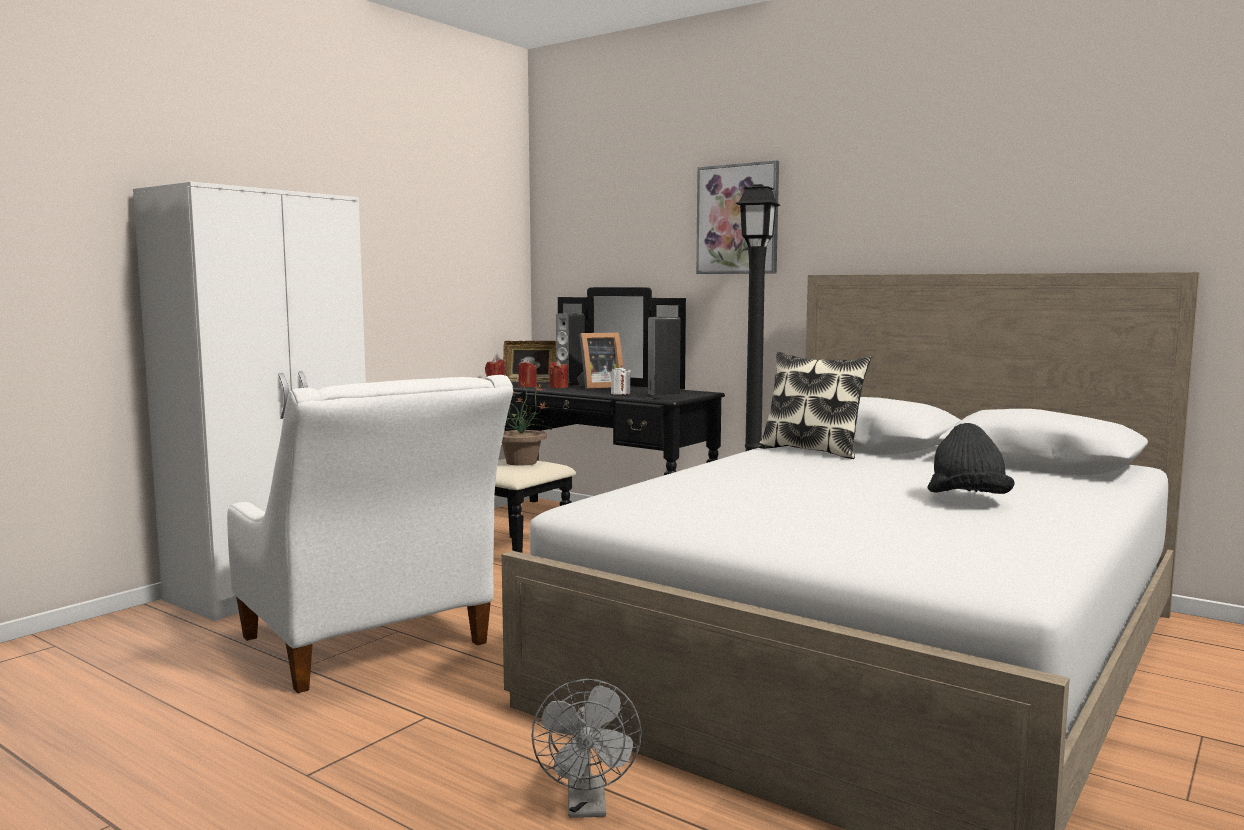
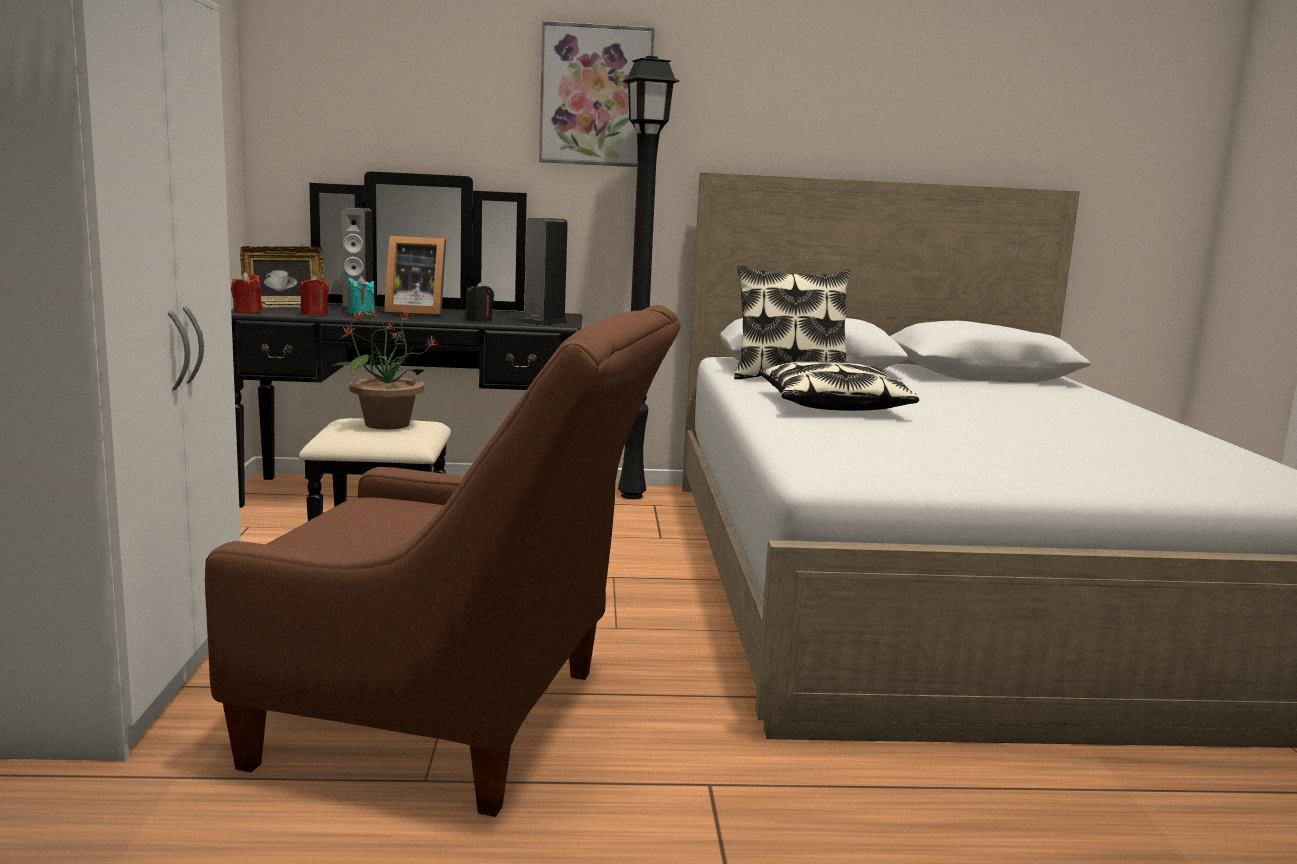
camera: 40 degrees left, 5 degrees up
(371, 646) = (458, 722): white armchair -> brown armchair
(558, 387) = (361, 314): red candle -> turquoise candle
(588, 807) = (1037, 812): grey fan -> none
(599, 387) = (414, 312): picture frame -> picture frame turned 60 degrees clockwise
(620, 394) = (479, 320): white candle -> black candle
(768, 471) = (832, 405): none -> pillow
(967, 501) = (1058, 416): black hat -> none

